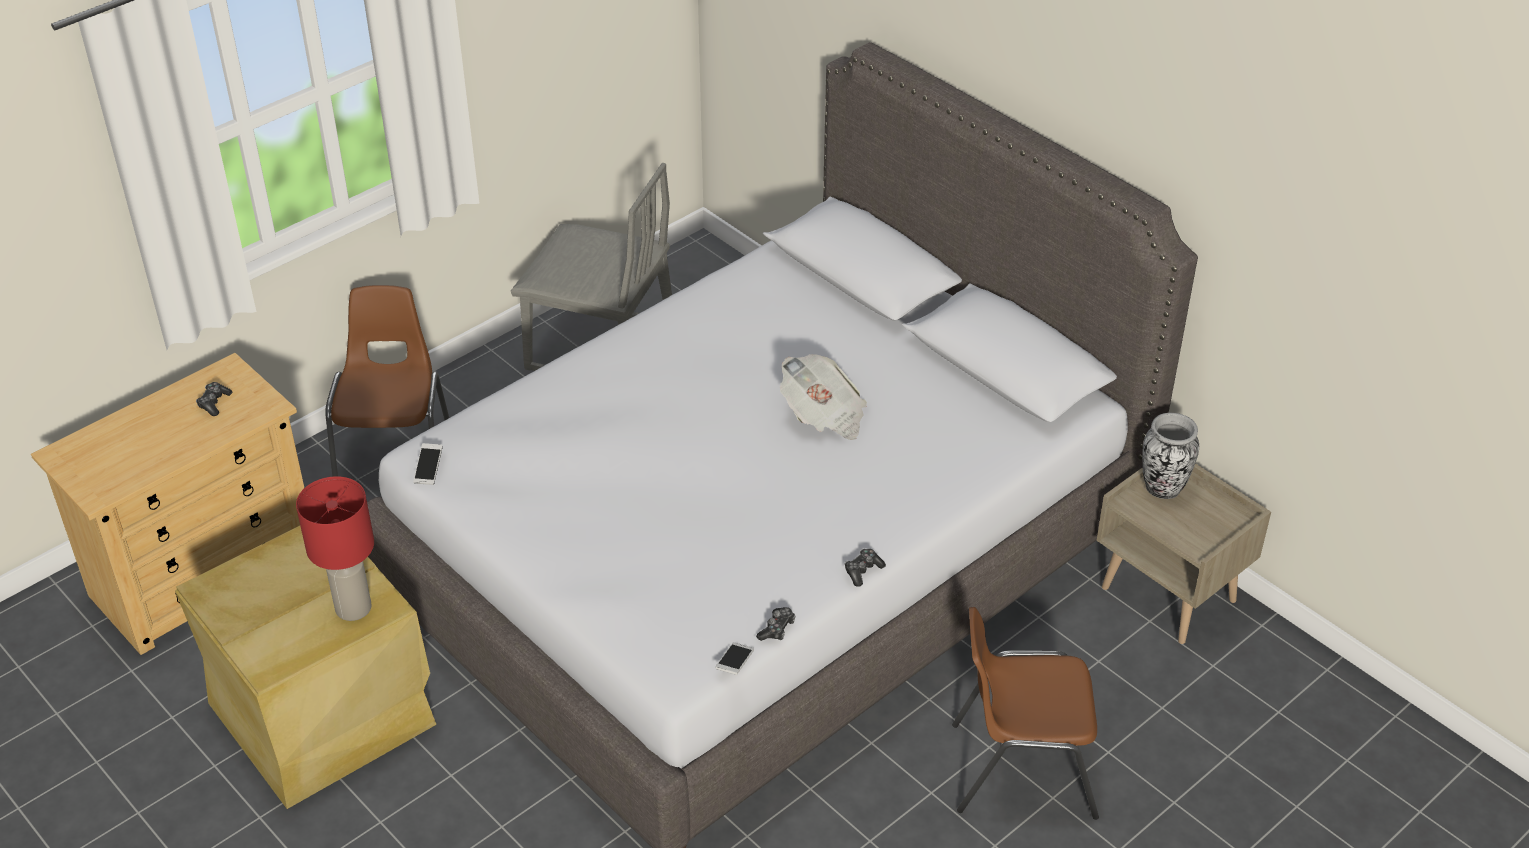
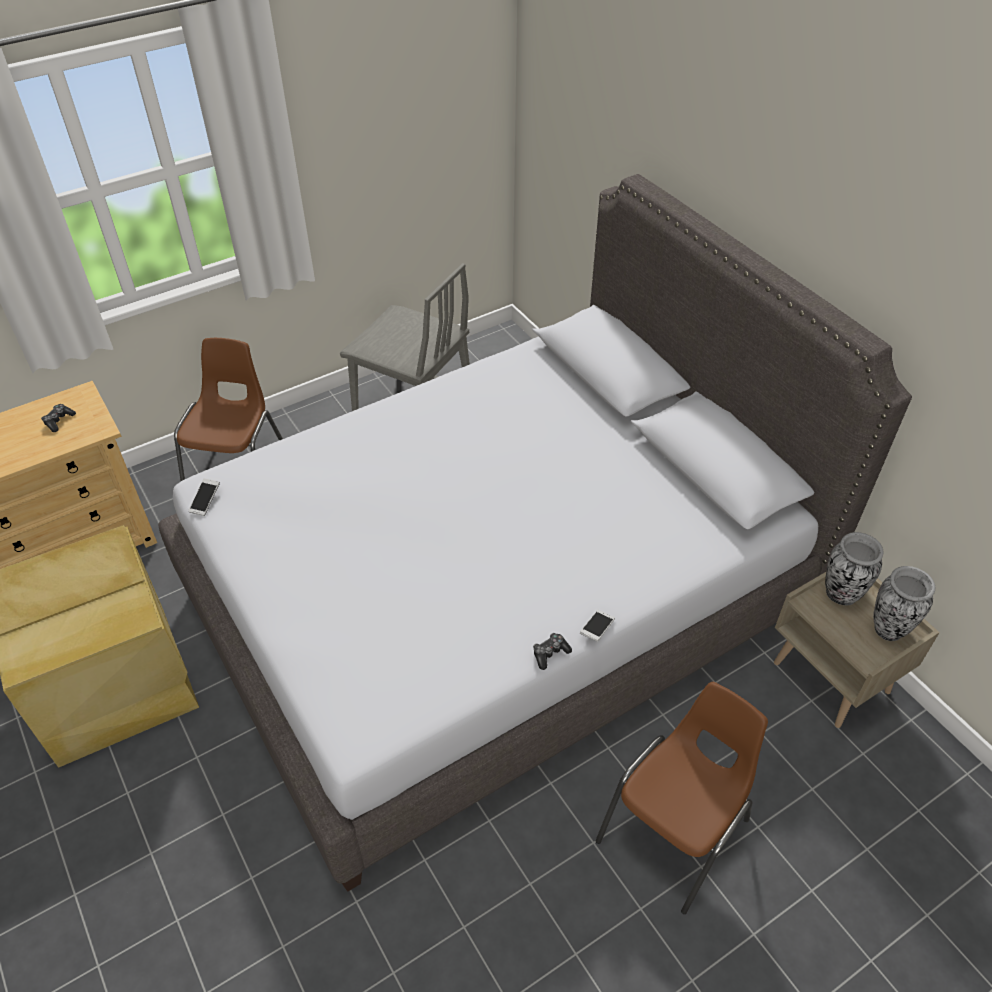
camera: 10 degrees right, 5 degrees up
(353, 609) = (112, 618): red table lamp -> none
(735, 663) = (410, 735): phone -> phone (597, 629)
(777, 629) = (458, 703): game controller -> none
(823, 415) = (548, 494): newspaper -> none
(1020, 768) = (676, 830): brown chair -> brown chair turned 120 degrees clockwise
(1218, 516) = (889, 629): none -> vase

